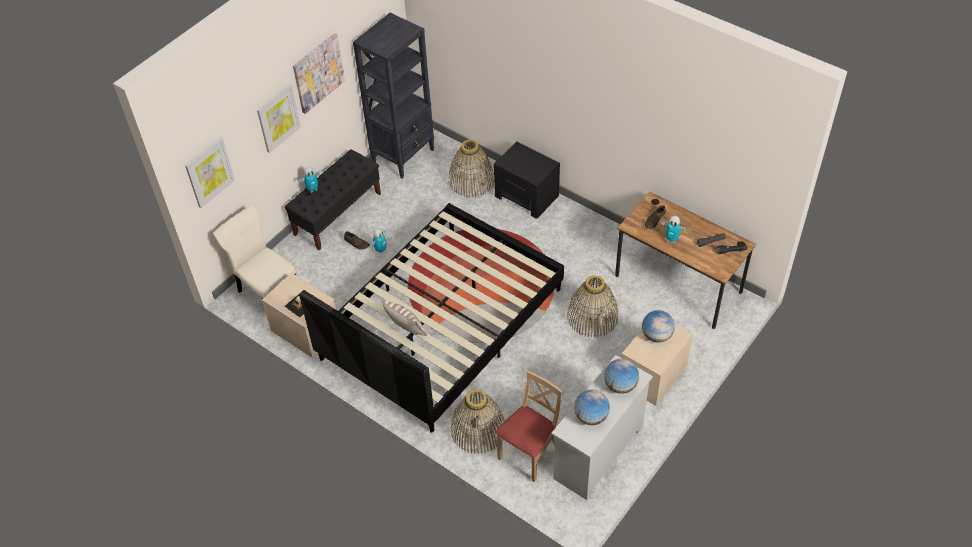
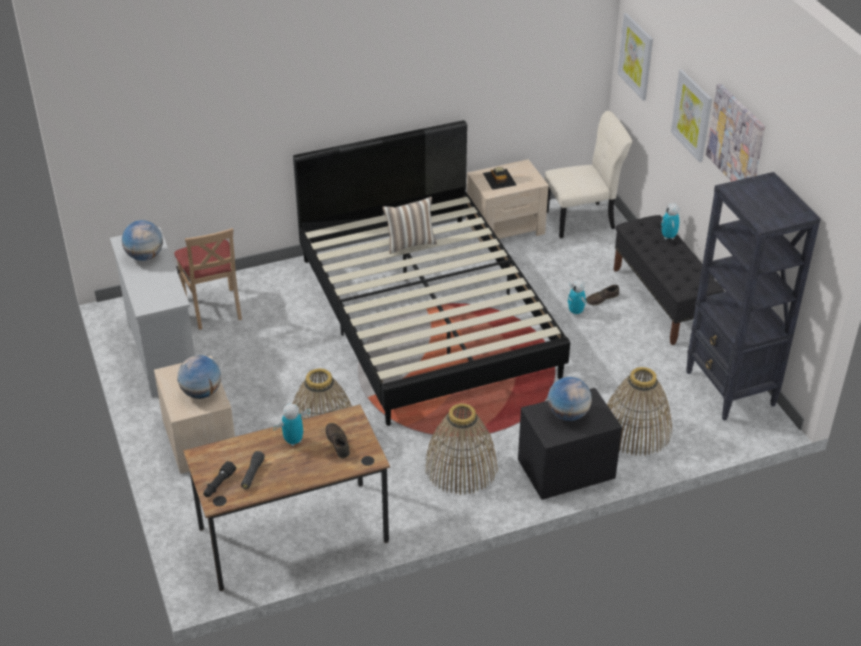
camera: 120 degrees right, 10 degrees down
(478, 429) = (275, 288): basket -> basket (461, 467)
(620, 385) = (152, 290): globe -> globe (568, 414)

